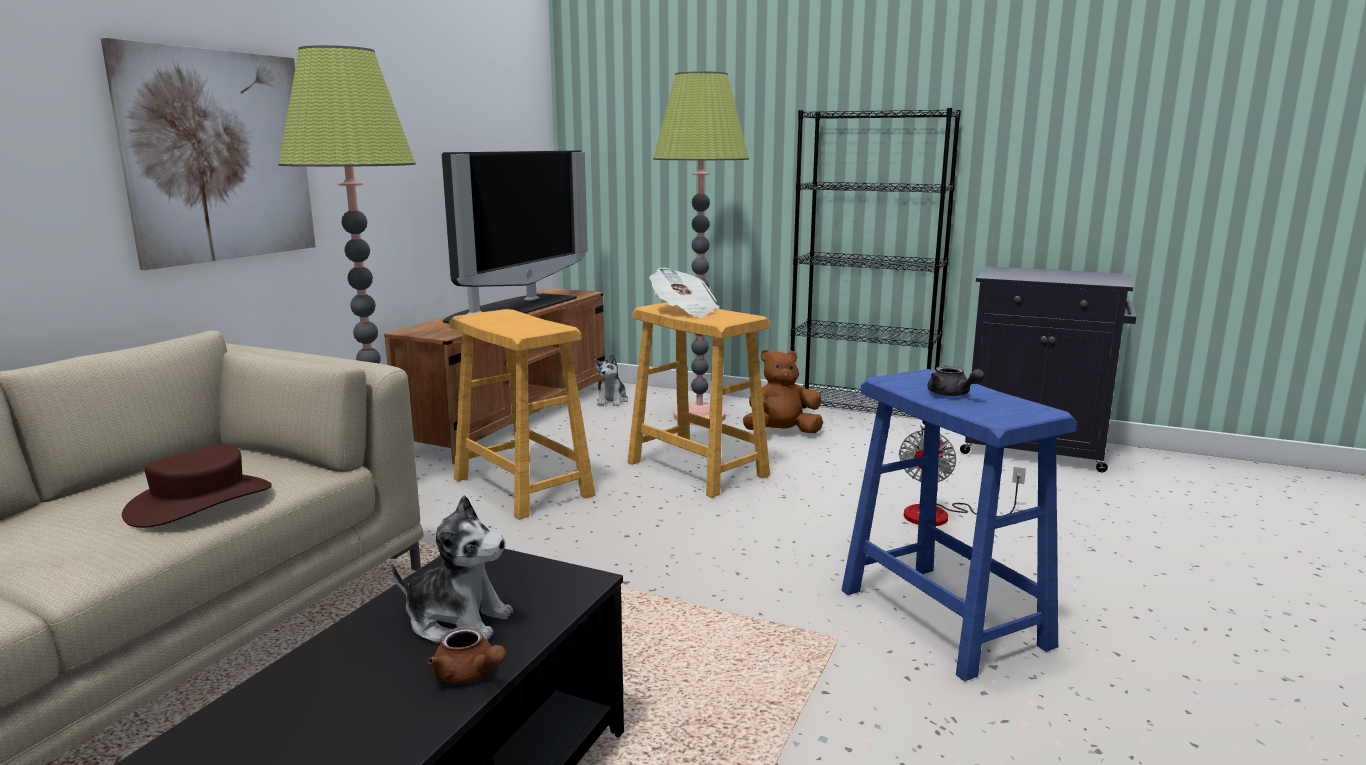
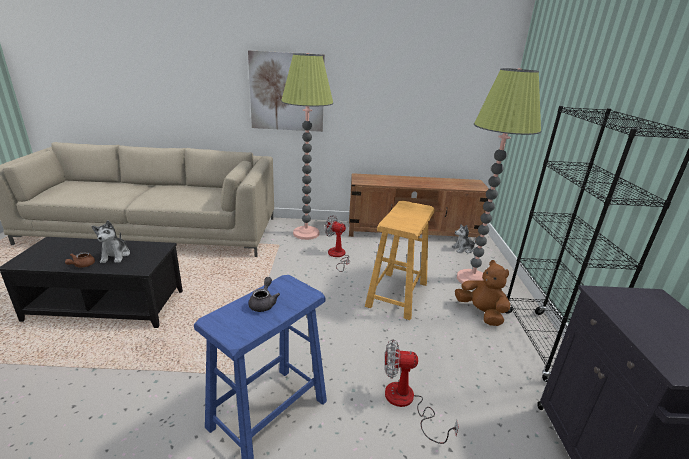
camera: 65 degrees right, 10 degrees up
(200, 501) = (185, 200): brown hat -> none
(511, 309) = (421, 182): television -> none
(523, 487) = (338, 256): beige stool -> fan
(684, 311) = (406, 211): newspaper -> none
(952, 395) = (263, 303): grey teapot -> grey teapot turned 150 degrees clockwise

